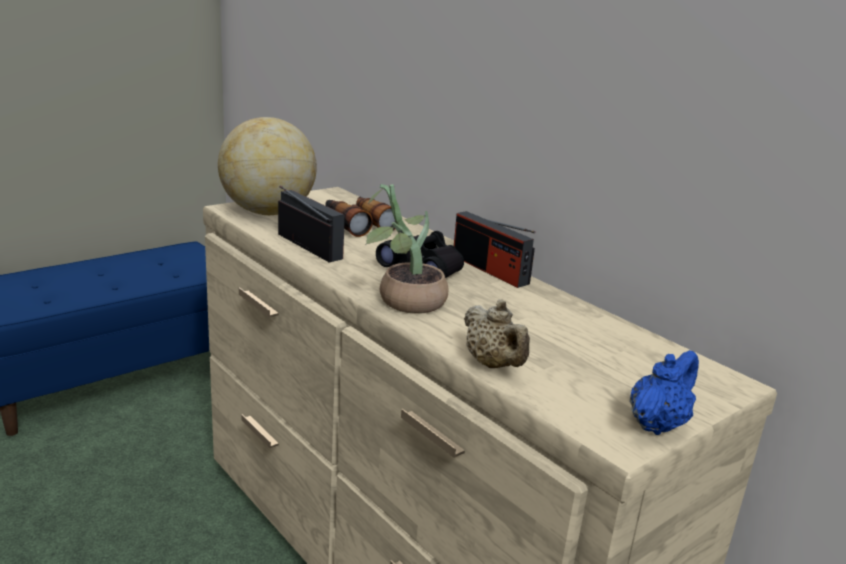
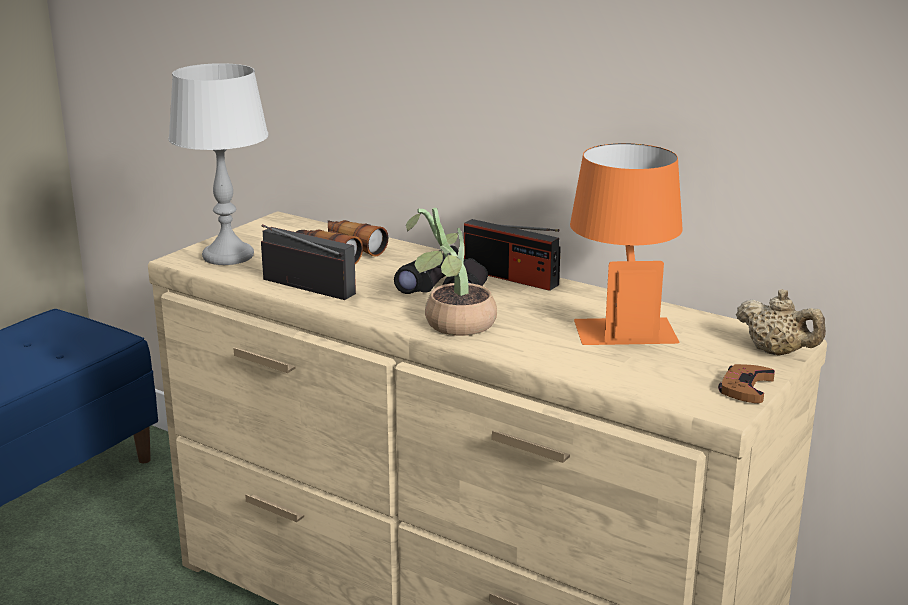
camera: 15 degrees left, 0 degrees up
(267, 212) = (228, 256): globe -> grey table lamp
(493, 365) = (578, 367): beige teapot -> beige teapot (777, 352)
(566, 329) = (621, 322): none -> orange table lamp
(657, 424) = (745, 388): blue teapot -> brown game controller

